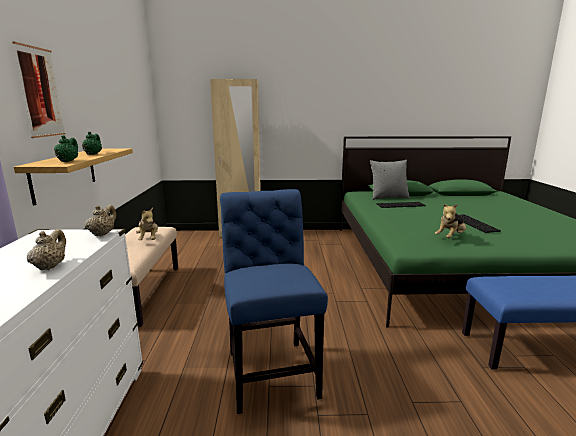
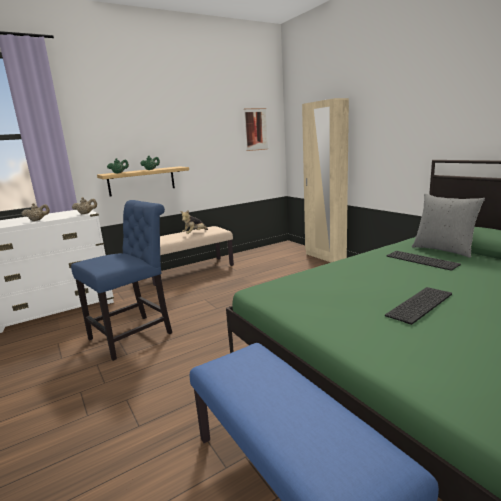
camera: 60 degrees right, 0 degrees up
(40, 92) = (125, 133): picture -> picture (256, 129)
(450, 237) = (323, 300): plush toy -> none

